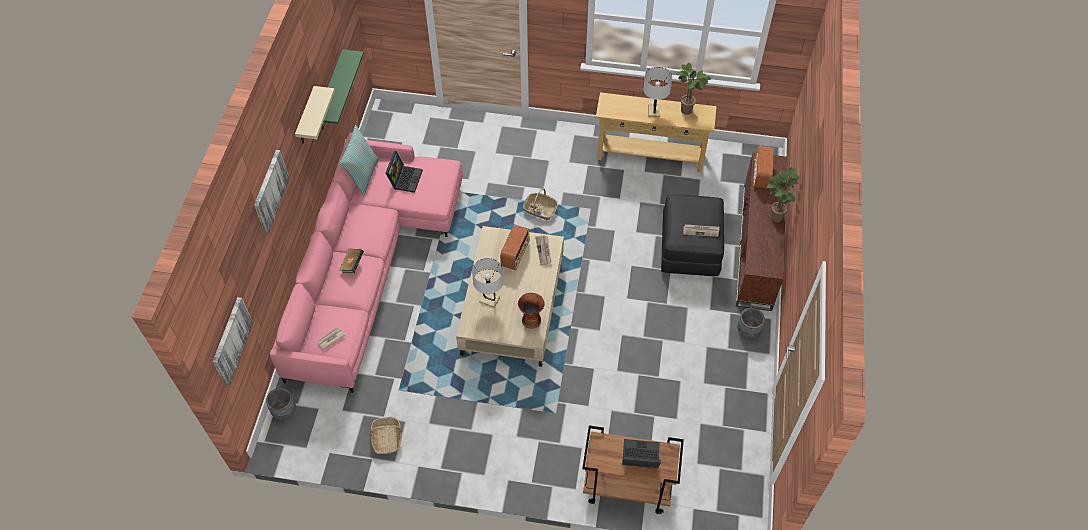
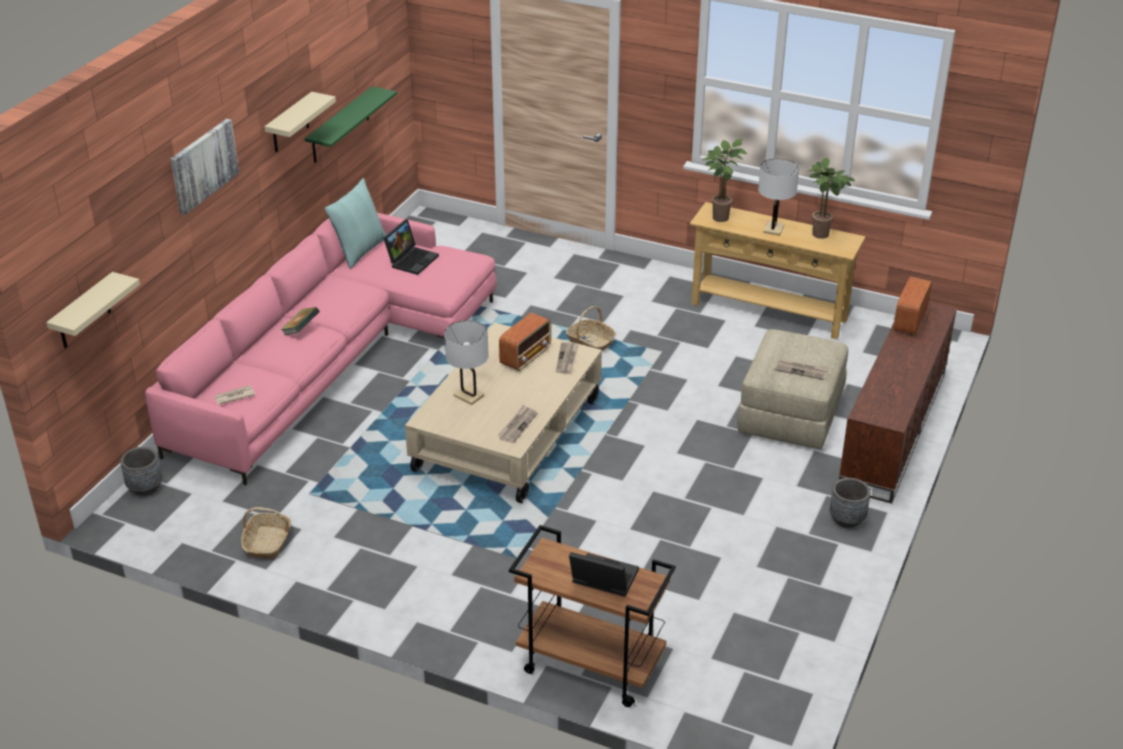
camera: 15 degrees right, 20 degrees down
(231, 340) = (83, 312): picture -> beige shelf
(531, 319) = (517, 425): vase -> newspaper
(690, 248) = (791, 415): black ottoman -> beige ottoman
(775, 215) = (915, 364): potted plant -> potted plant (719, 216)

